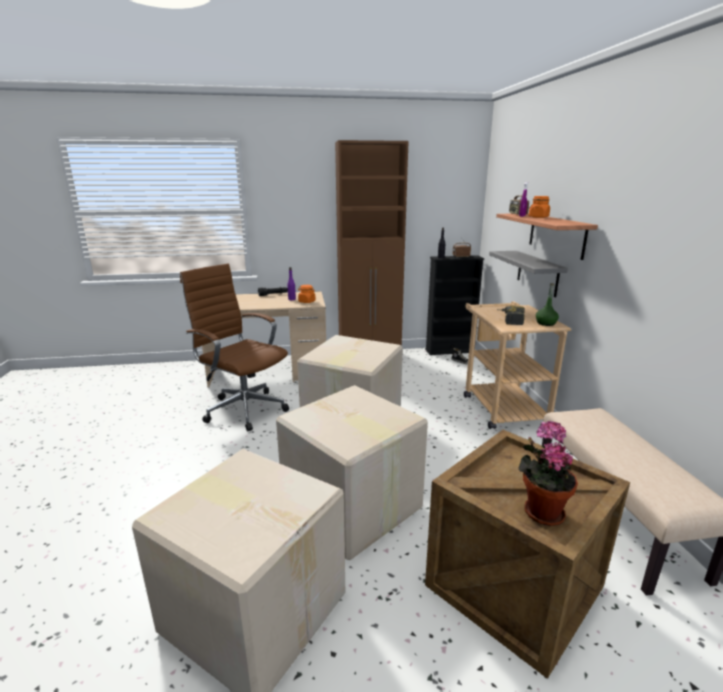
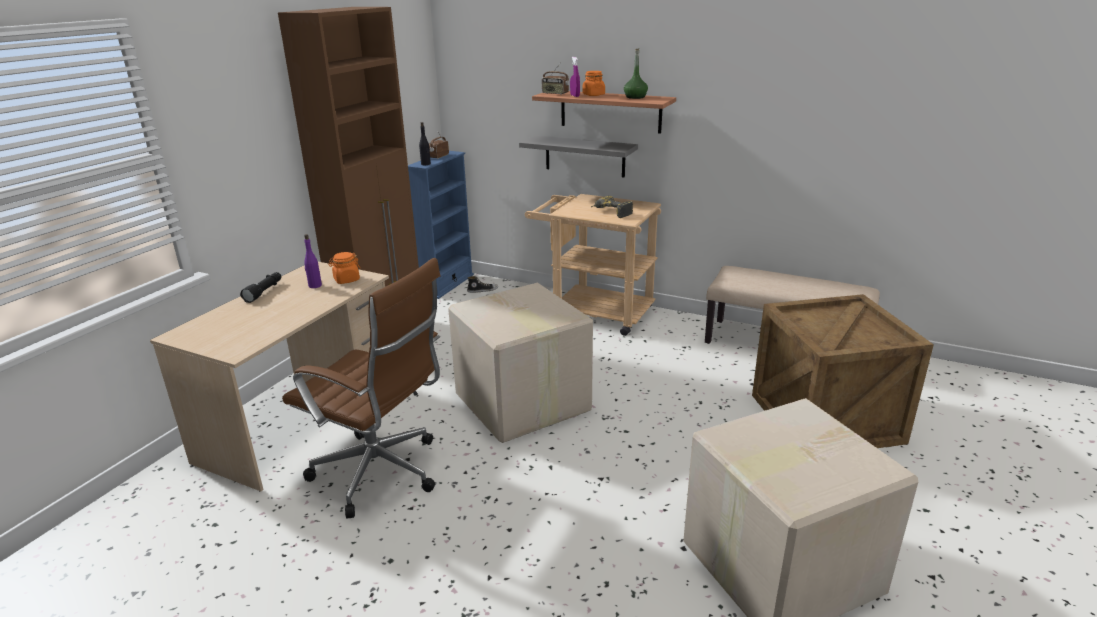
camera: 55 degrees left, 5 degrees up
(243, 409) = (382, 474): brown office chair -> brown office chair turned 135 degrees counterclockwise
(352, 508) = (677, 459): cardboard box -> none
(450, 351) = (447, 284): black bookcase -> blue bookcase
(541, 511) = (873, 335): potted plant -> none
(545, 323) = (639, 206): green bottle -> green bottle (635, 97)

